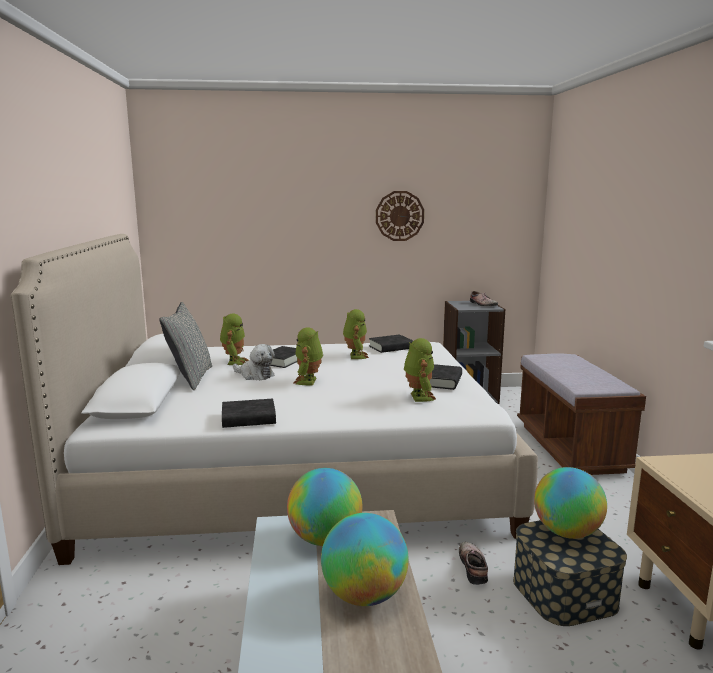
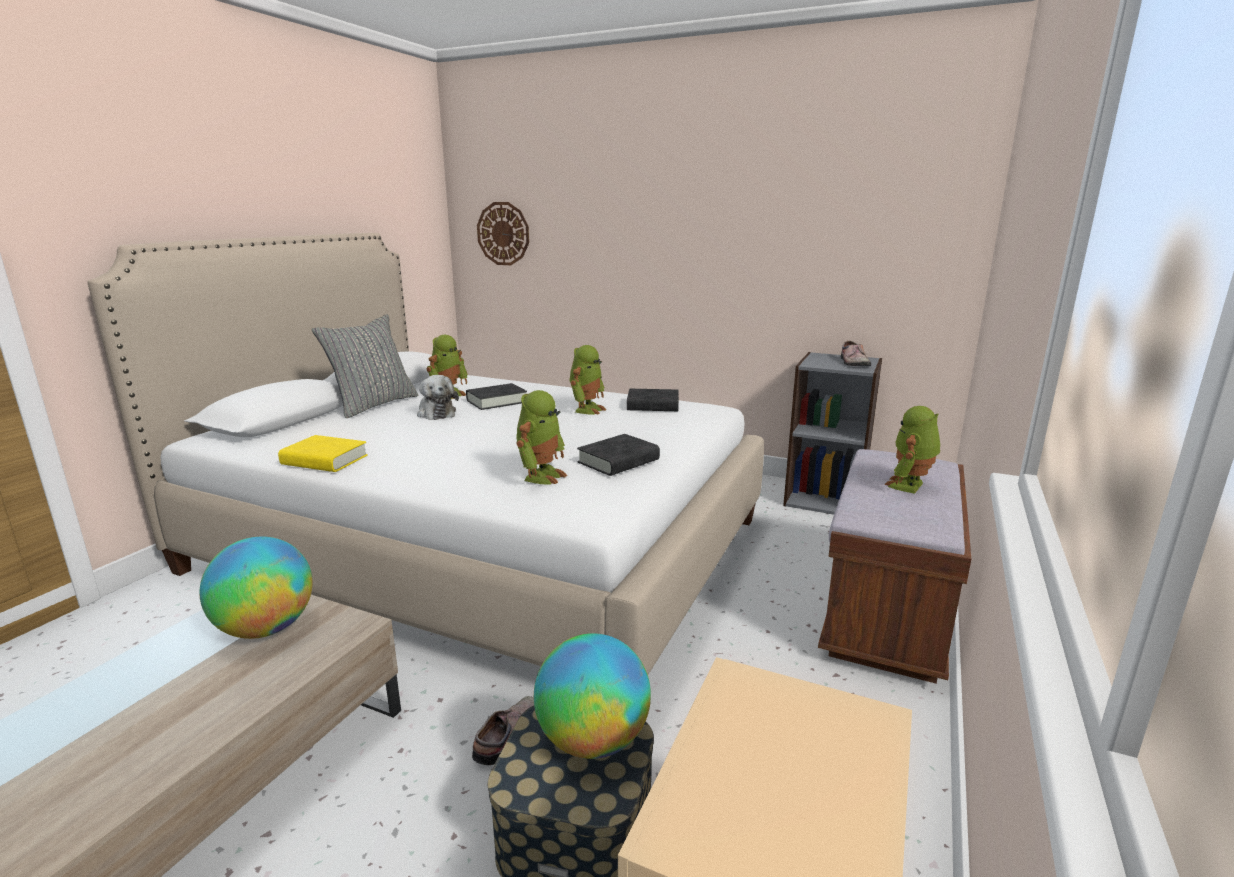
camera: 30 degrees right, 5 degrees up
(248, 418) = (324, 460): black book -> yellow book
(309, 381) = (469, 430): toy robot -> toy robot (909, 486)
(364, 595) = (180, 715): globe -> none
(399, 216) = (749, 220): wall clock -> wall clock (503, 233)

